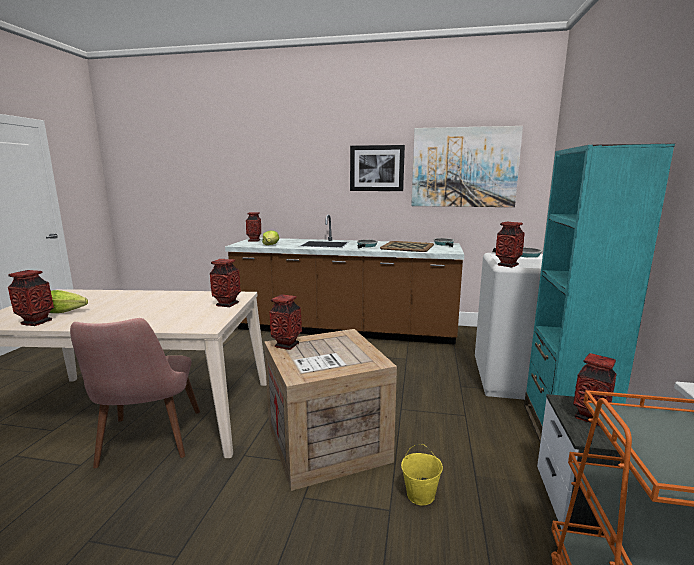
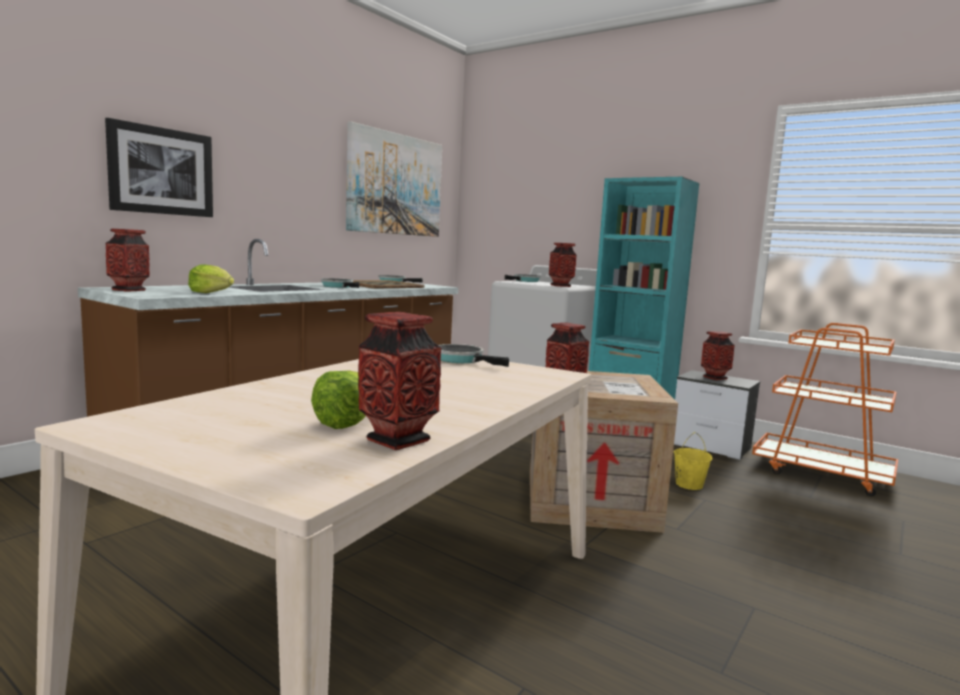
camera: 65 degrees left, 5 degrees down
(147, 445) = (508, 614): pink chair -> none
(227, 304) = (462, 360): vase -> frying pan
(376, 168) = (304, 170): picture -> picture (161, 171)

